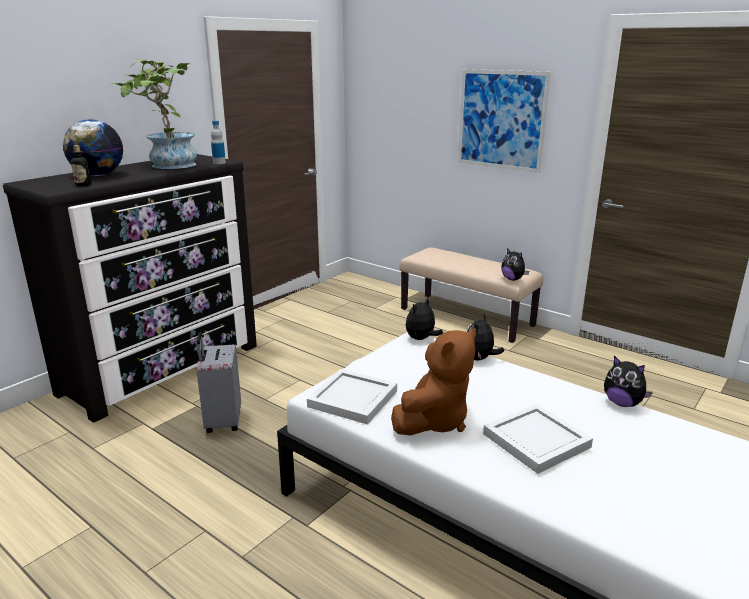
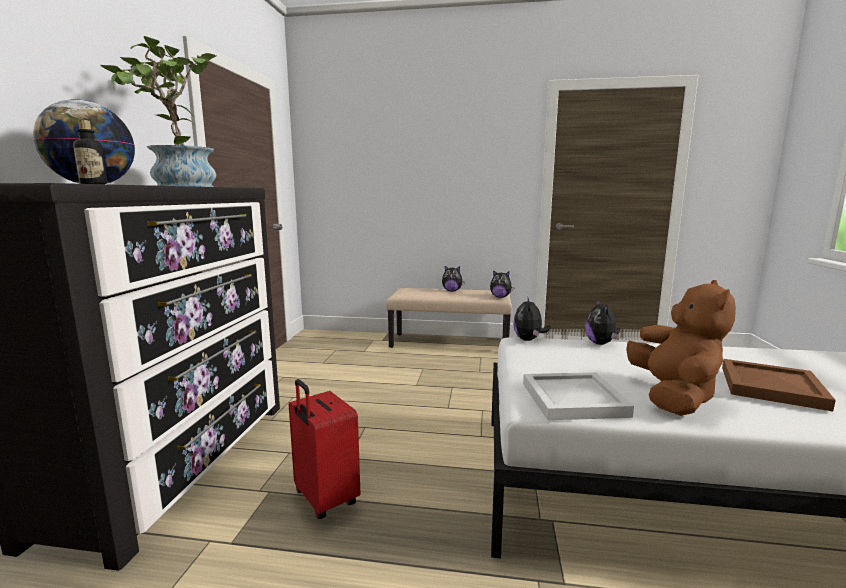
camera: 30 degrees left, 10 degrees down
(219, 163) = (241, 187): bottle -> none
(222, 422) = (324, 499): grey suitcase -> red suitcase
(501, 120) = (460, 168): picture -> none
(534, 440) = (770, 387): white tray -> brown tray
(622, 403) = (747, 348): plush toy -> plush toy (452, 291)

